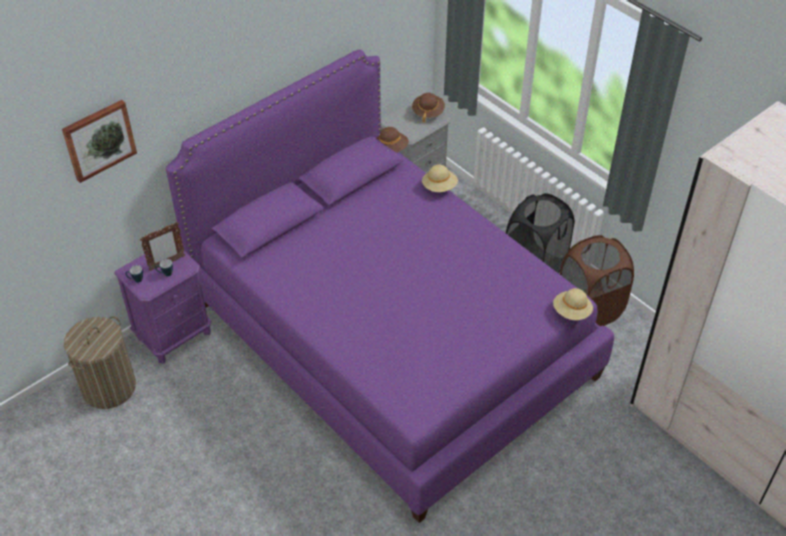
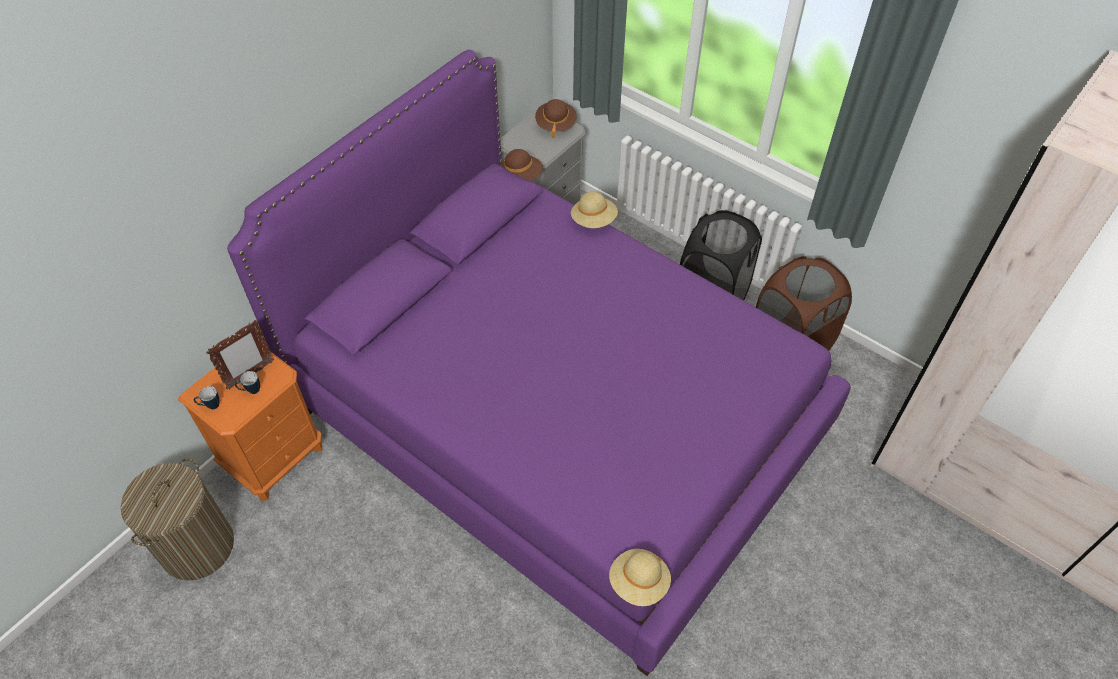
camera: 10 degrees left, 5 degrees up
(99, 139) = (116, 223): picture -> none
(174, 335) = (275, 457): purple nightstand -> orange nightstand
(571, 312) = (804, 368): beige hat -> beige hat (639, 583)

